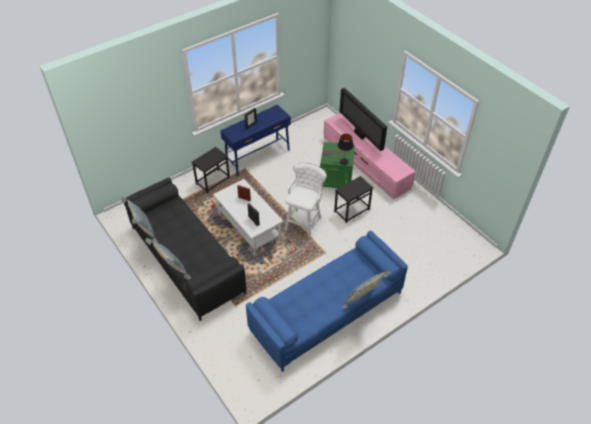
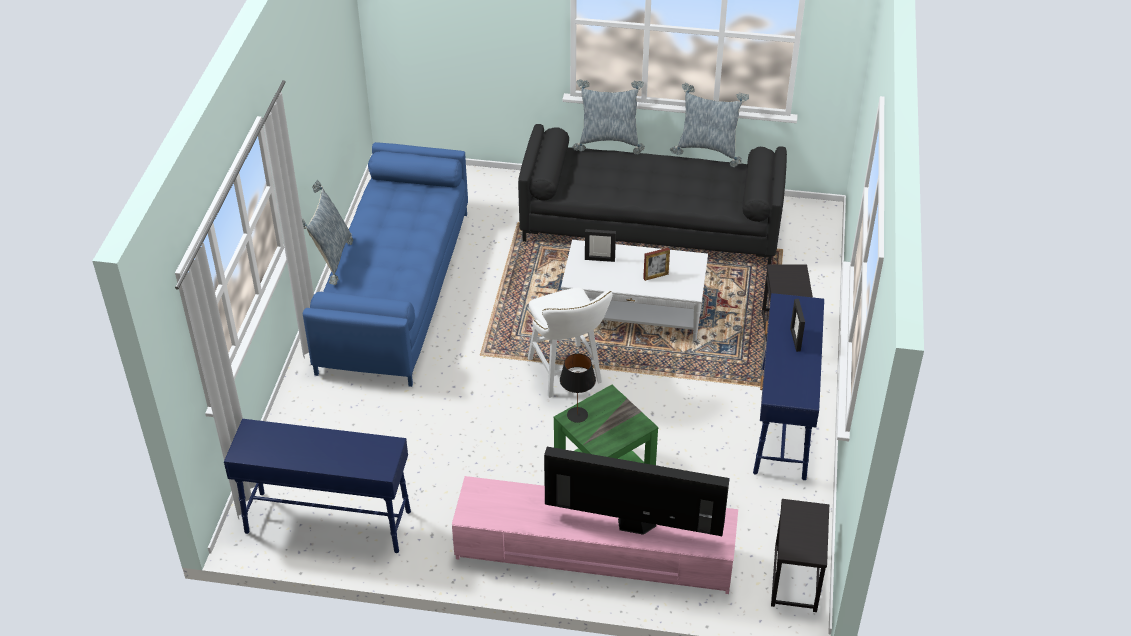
camera: 135 degrees right, 5 degrees down
(351, 210) = (515, 444): black side table -> black side table (796, 579)
(443, 229) = (328, 521): none -> blue console table

